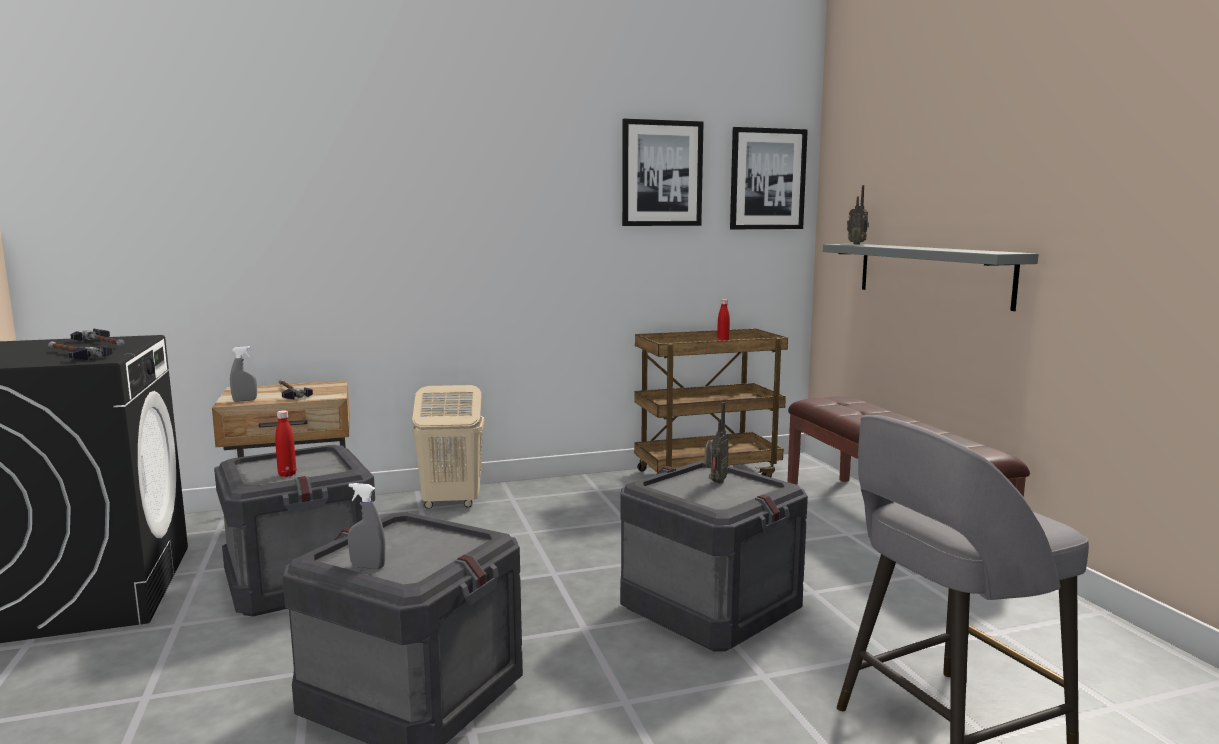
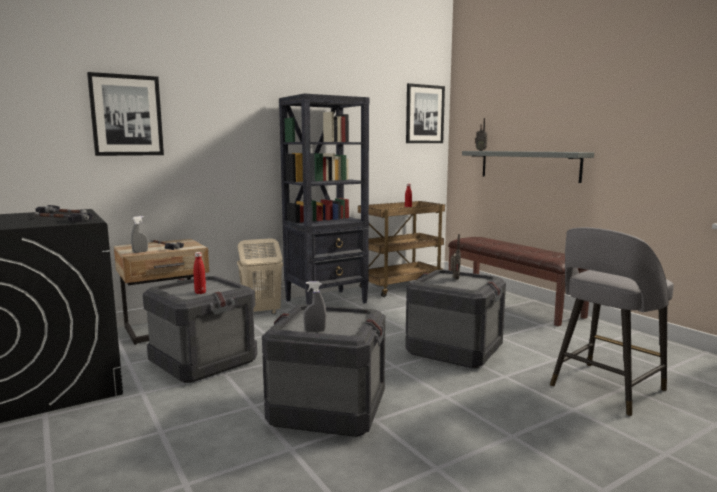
camera: 15 degrees left, 0 degrees up
(566, 492) = (327, 301): none -> black bookcase
(662, 173) = (370, 109): picture -> picture (126, 115)

